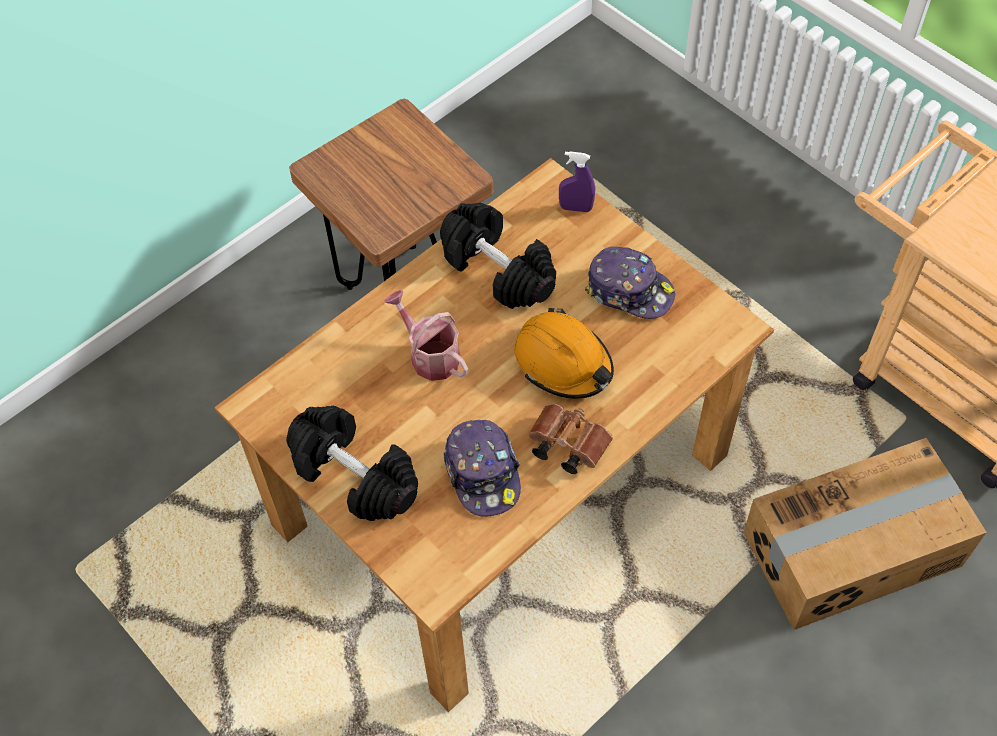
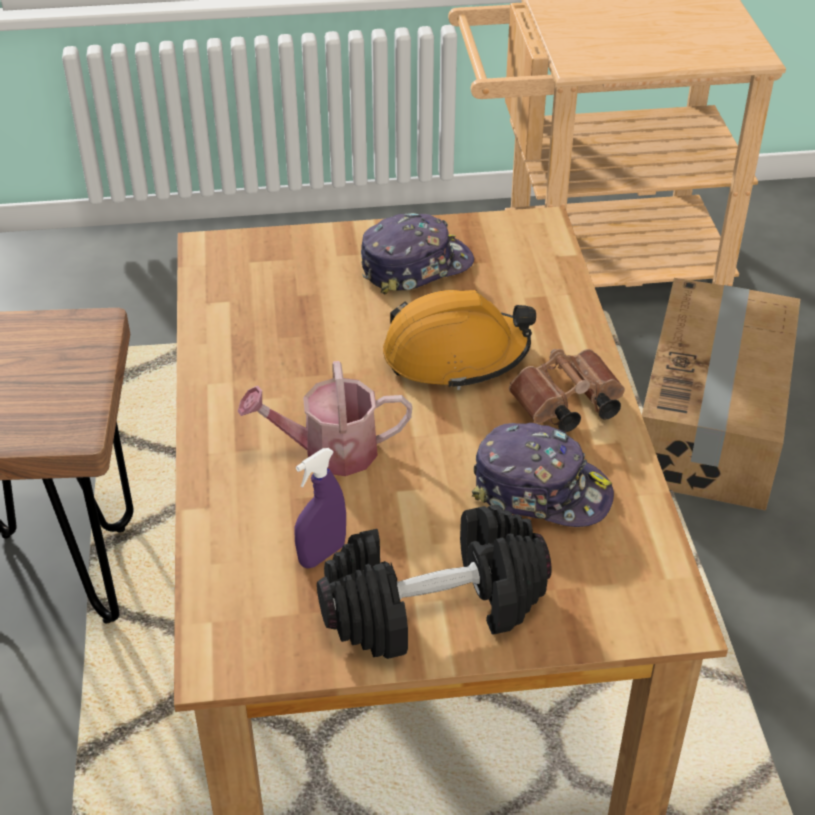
camera: 55 degrees left, 15 degrees down
(499, 270) = (277, 340): black dumbbell -> none
(575, 208) = (266, 248): purple spray bottle -> purple spray bottle (322, 554)

